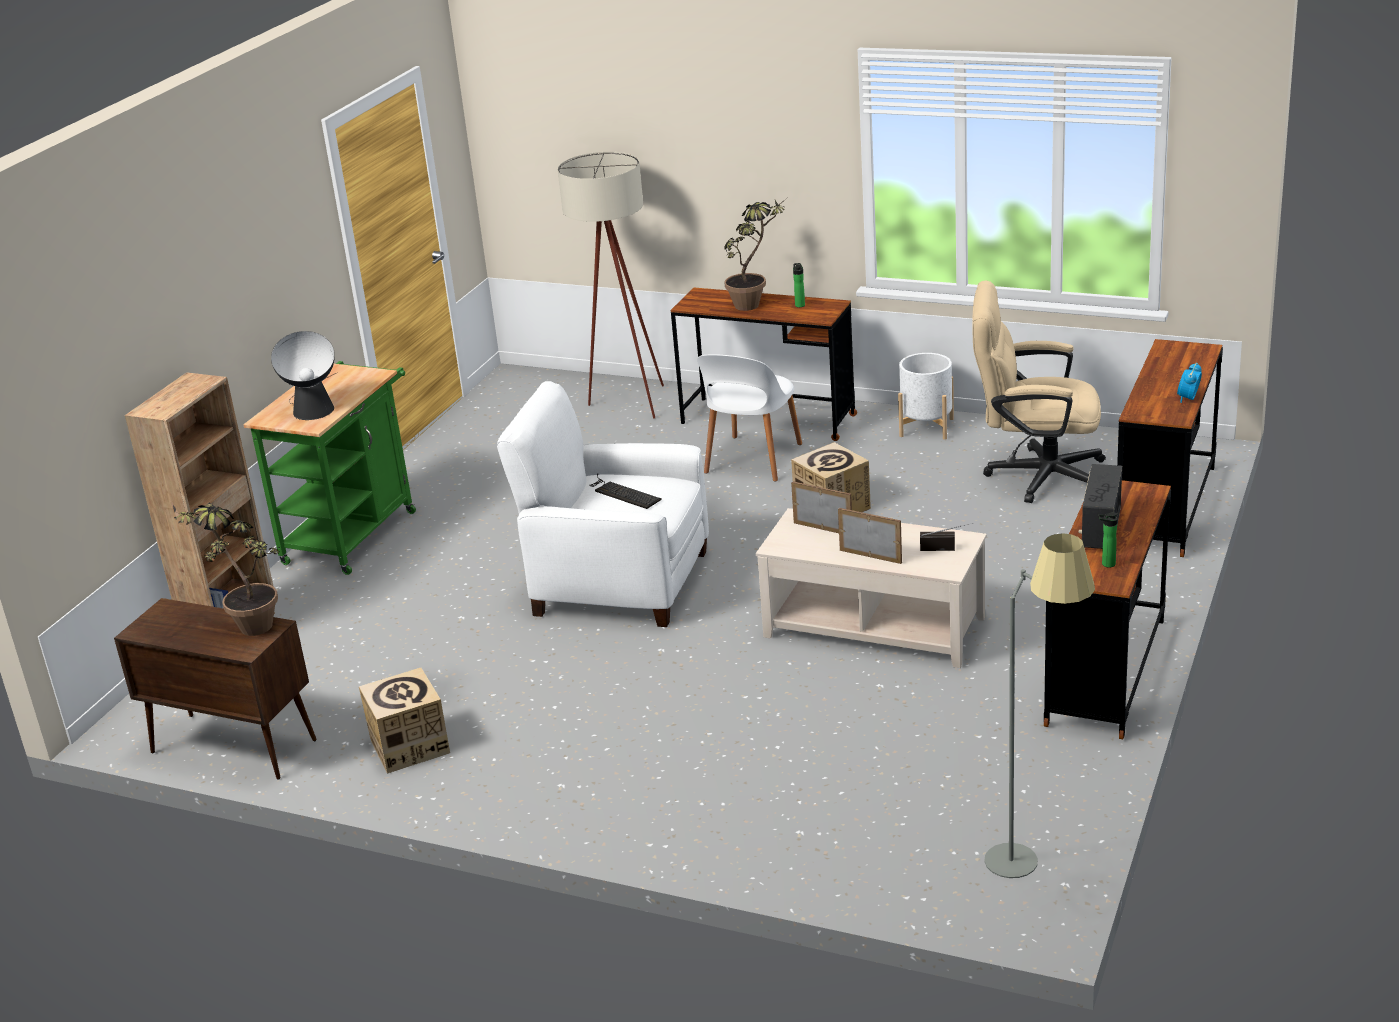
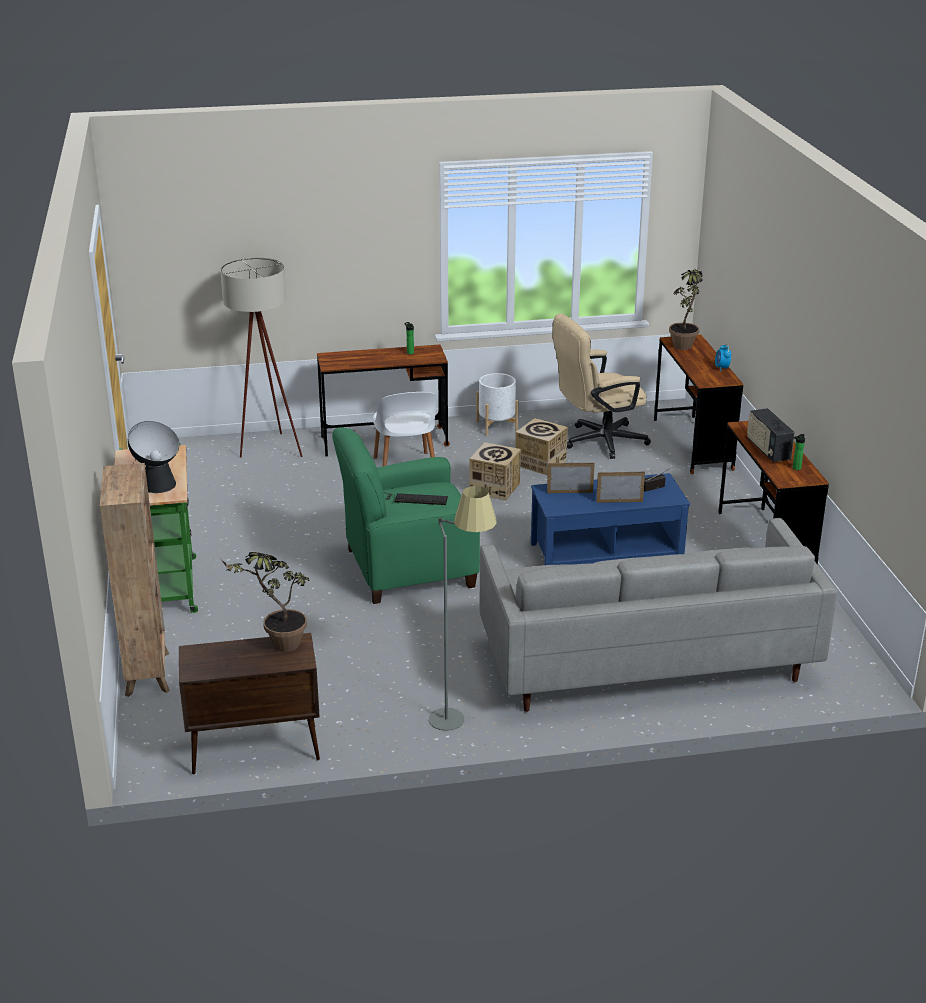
camera: 35 degrees left, 0 degrees up
(409, 746) = (389, 709): cardboard box -> cardboard box (540, 463)
(618, 583) = (408, 568): white armchair -> green armchair
(754, 303) = (376, 356): potted plant -> potted plant (685, 344)
(758, 782) = (644, 662): none -> grey sofa
(873, 627) = (606, 553): beige coffee table -> blue coffee table
(1035, 860) = (844, 655): grey floor lamp -> grey floor lamp (461, 714)

